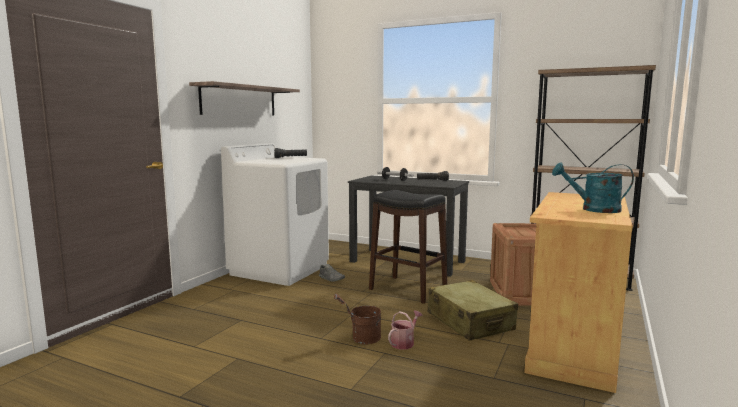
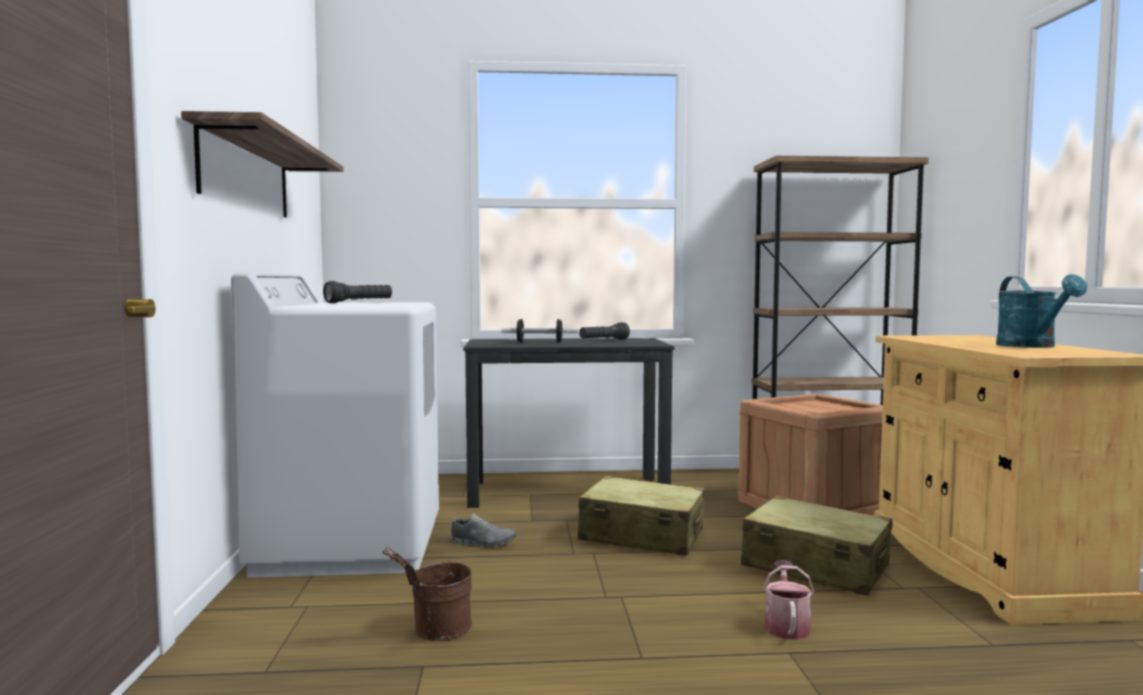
camera: 30 degrees left, 5 degrees down
(361, 339) = (711, 639): brown bucket -> brown bucket (434, 632)
(407, 289) = (642, 536): black stool -> beige suitcase
(593, 209) = (1032, 346): turquoise watering can -> turquoise watering can turned 75 degrees counterclockwise

